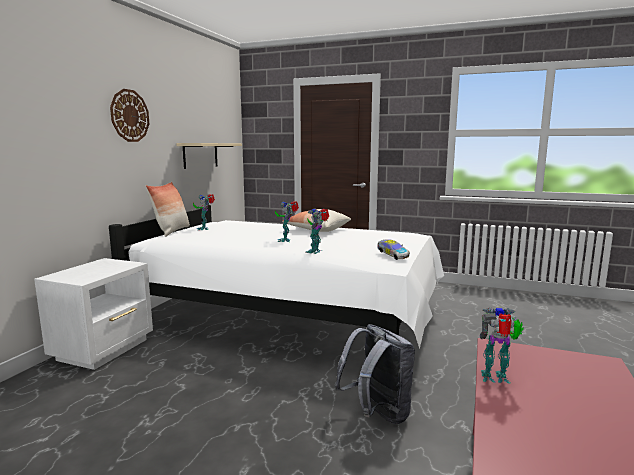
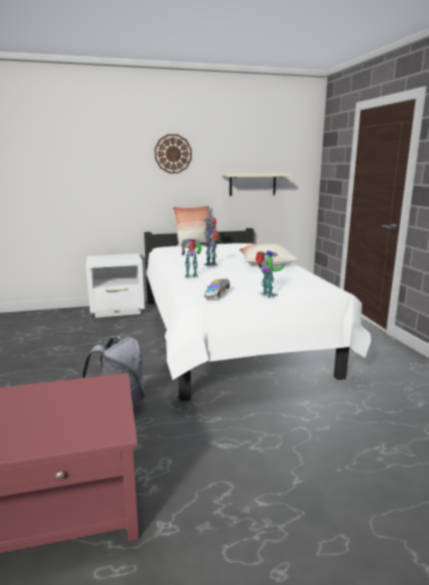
camera: 55 degrees right, 5 degrees up
(496, 378) = (48, 388): toy robot -> toy robot (267, 295)

